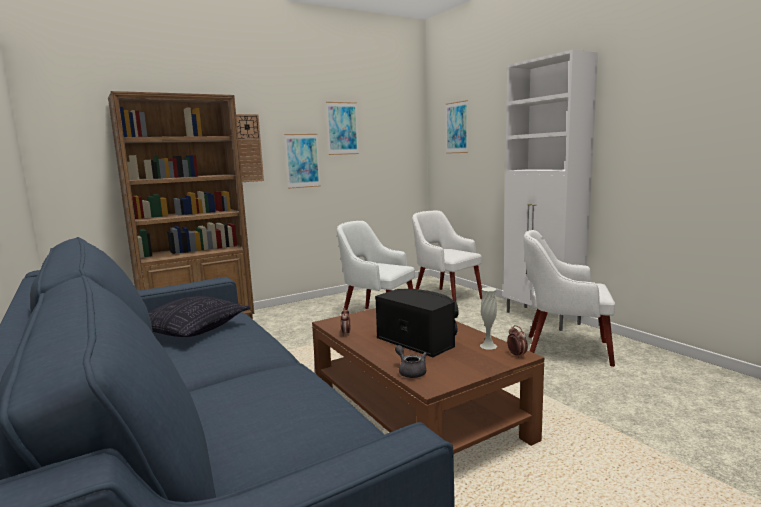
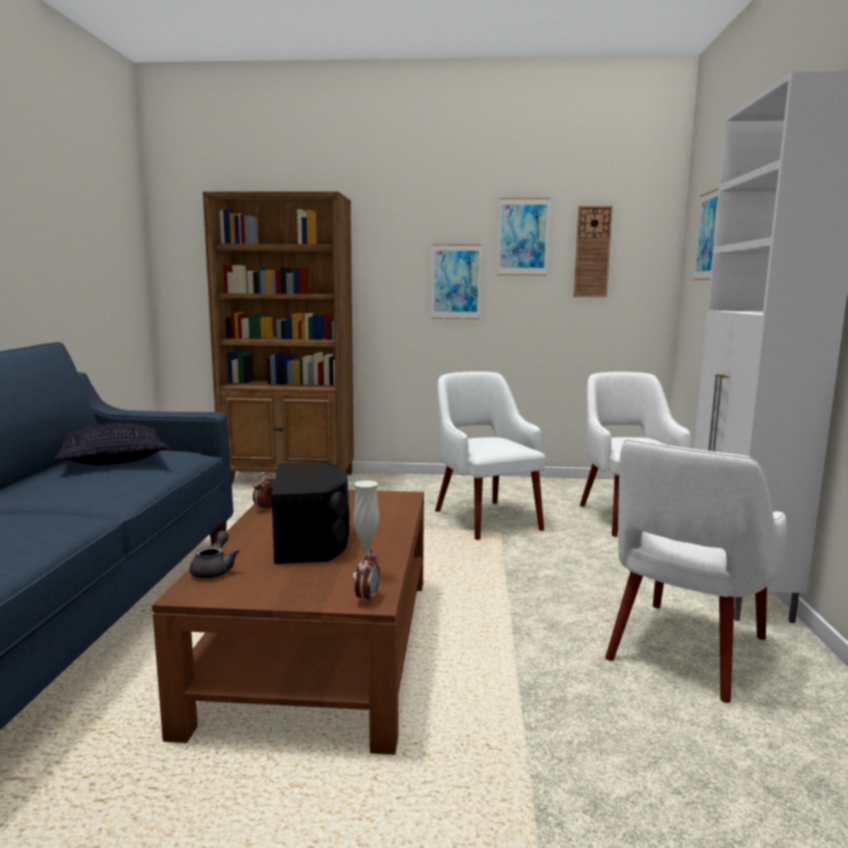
camera: 35 degrees right, 0 degrees up
(248, 148) = (382, 262): wall clock -> wall clock (592, 252)
(564, 349) = (684, 650): white armchair -> white armchair turned 105 degrees counterclockwise

